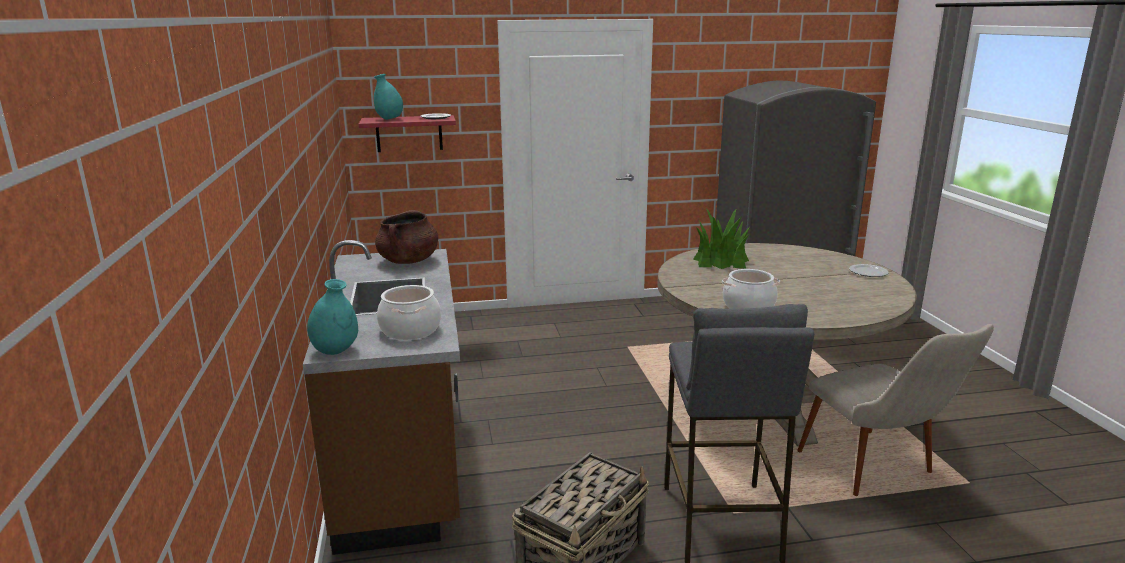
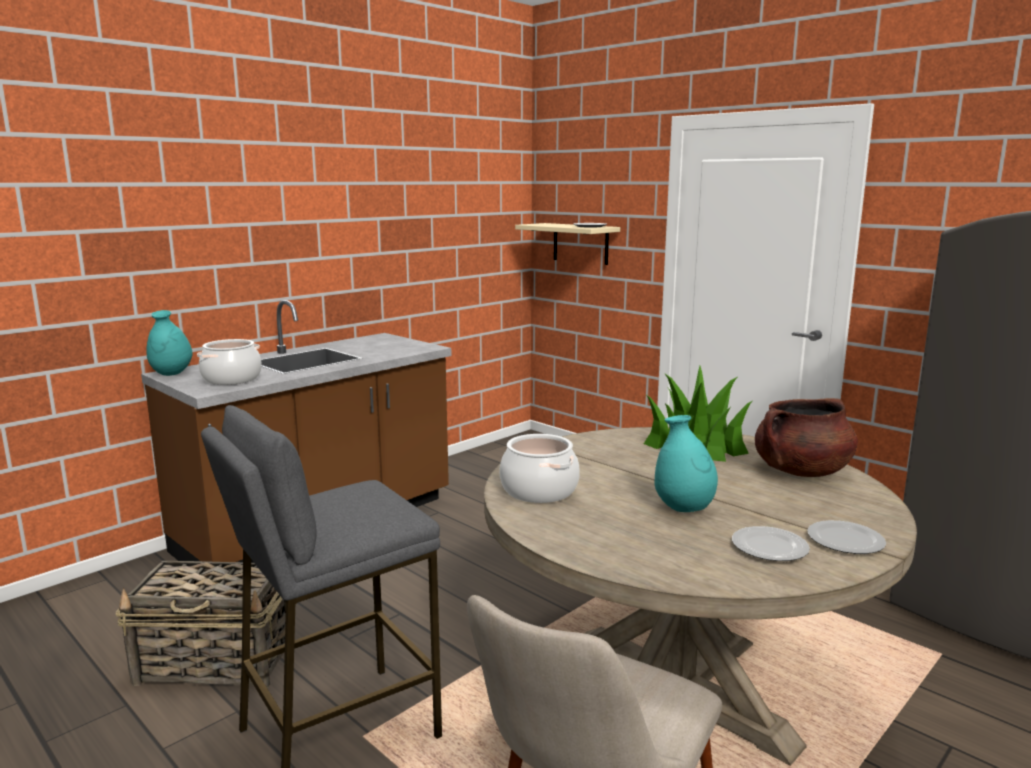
camera: 55 degrees right, 5 degrees down
(389, 119) = (553, 224): turquoise vase -> turquoise vase (683, 509)
(408, 261) = (398, 347): brown cooking pot -> brown cooking pot (801, 471)
(409, 133) = (580, 243): red shelf -> beige shelf
(866, 286) = (768, 548): none -> plate

